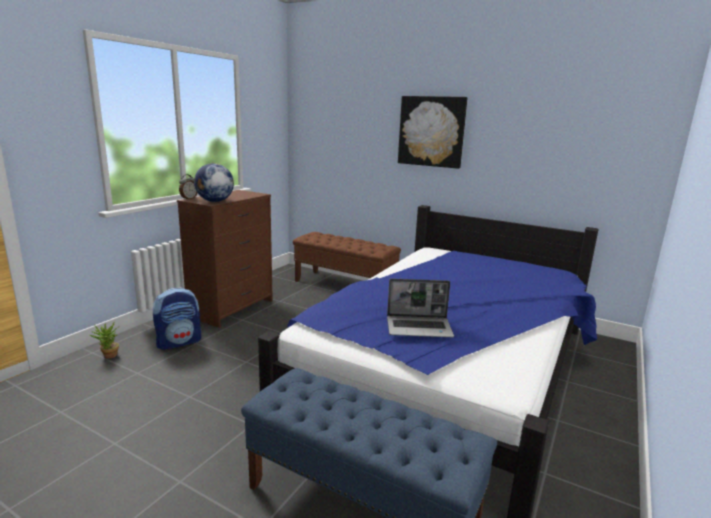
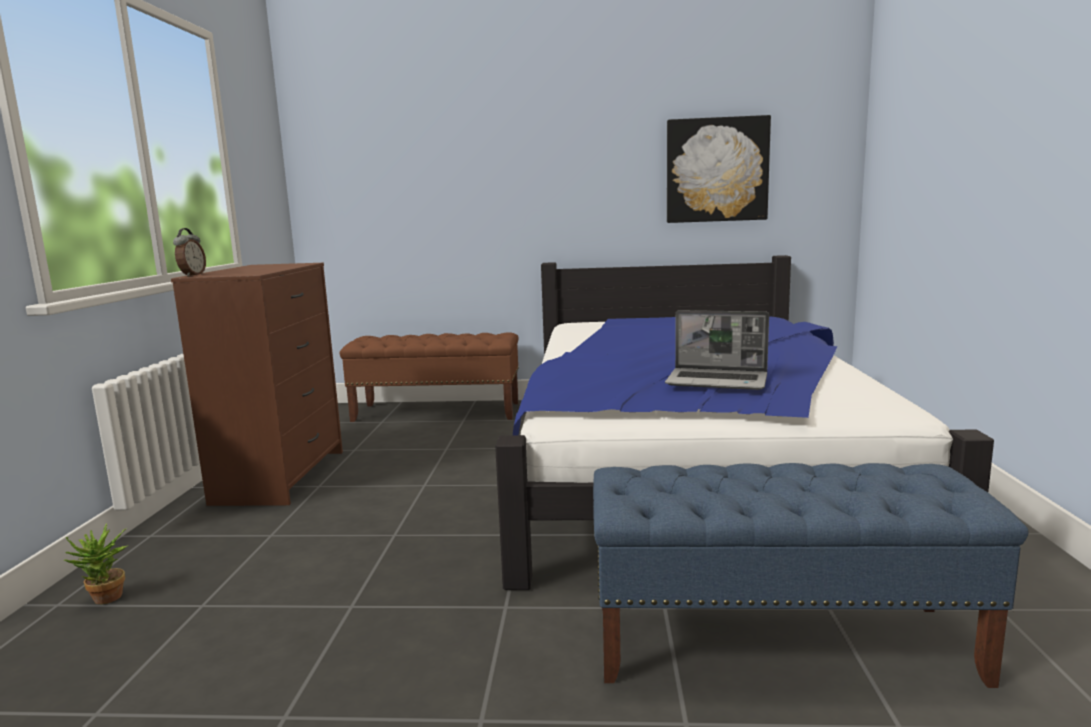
camera: 25 degrees left, 5 degrees down
(179, 342) = (236, 542): backpack -> none
(214, 201) = (250, 272): globe -> none
(419, 328) = (718, 381): laptop -> laptop turned 45 degrees clockwise
(431, 131) = (543, 152): picture -> picture (716, 170)

